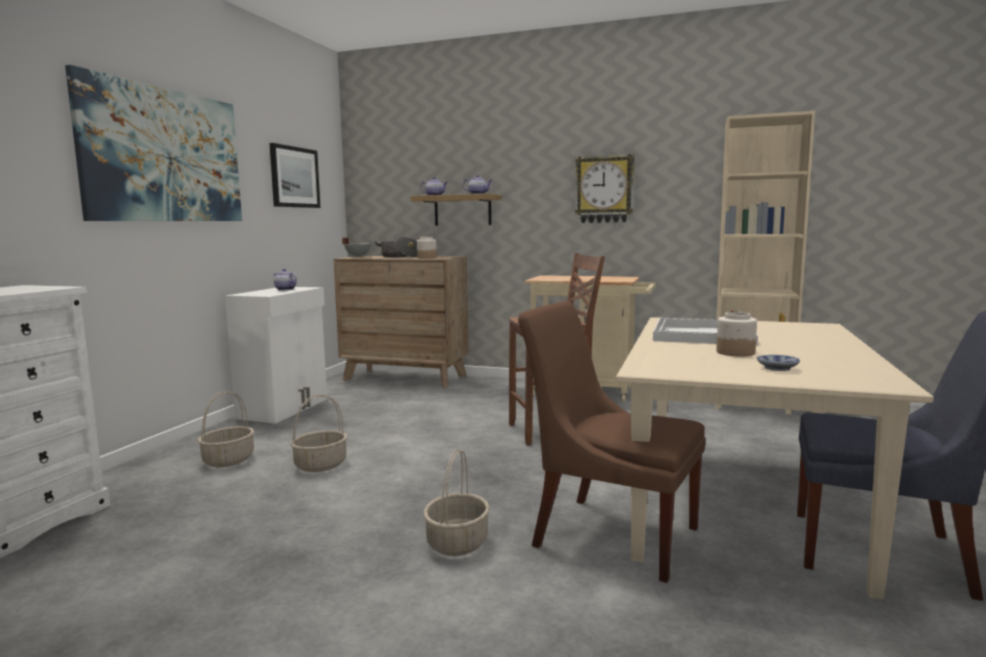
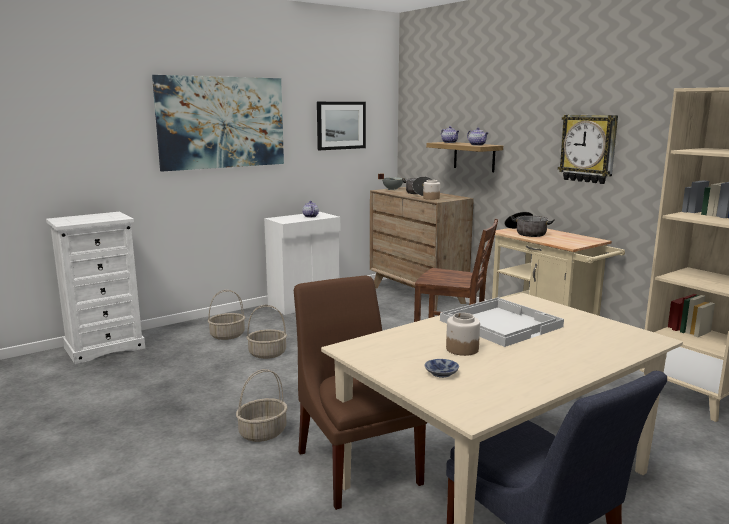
camera: 35 degrees right, 5 degrees up
(560, 278) = (526, 233): none -> cooking pot

